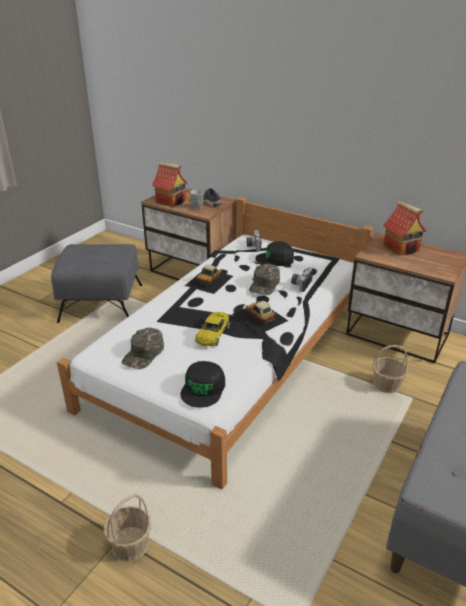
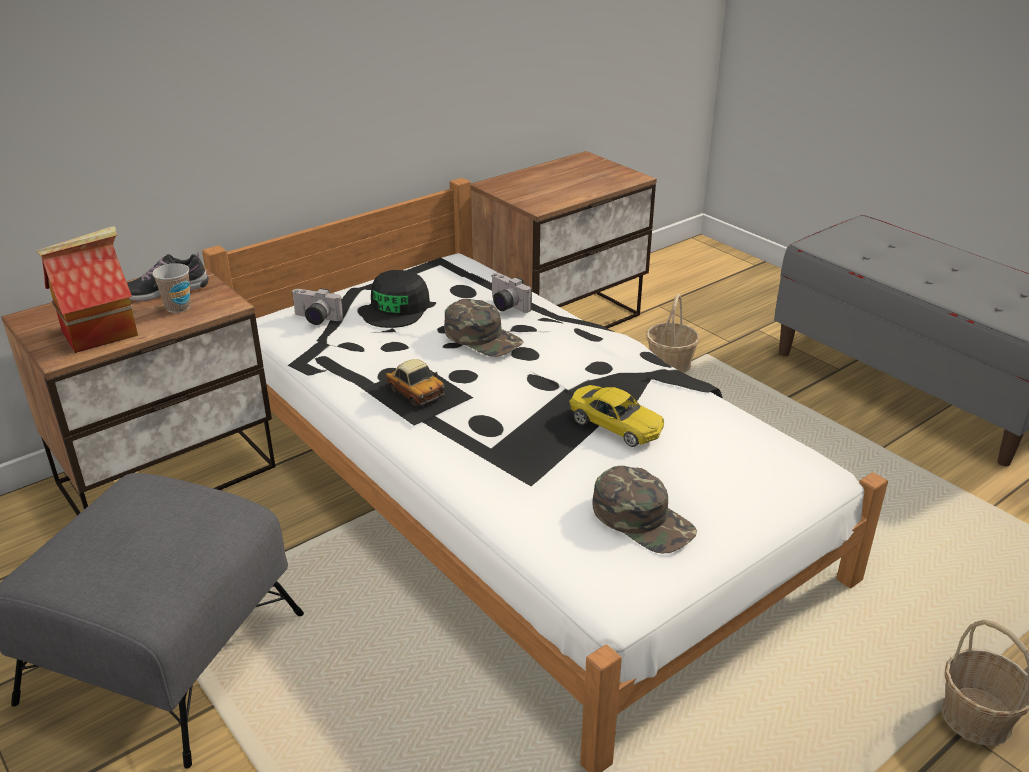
camera: 70 degrees left, 0 degrees up
(203, 388) = (776, 467): black cap -> none
(259, 317) = (588, 366): toy car -> none
(402, 248) = (535, 181): toy house -> none

